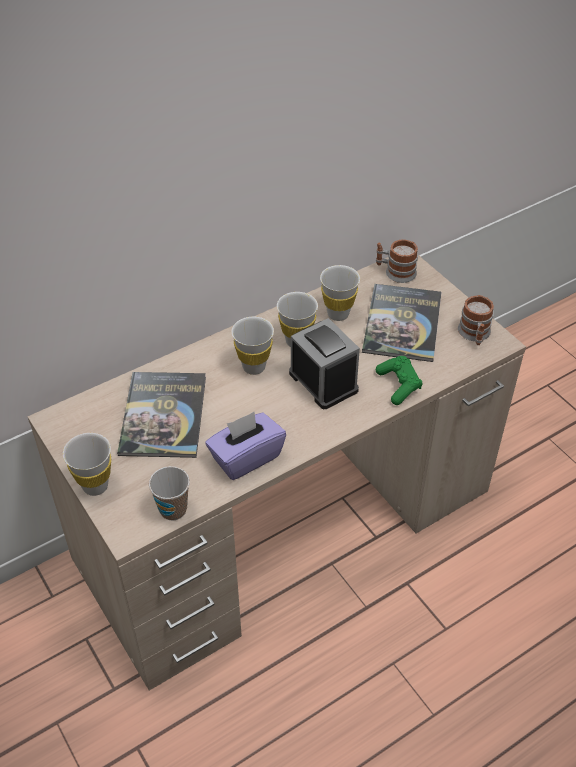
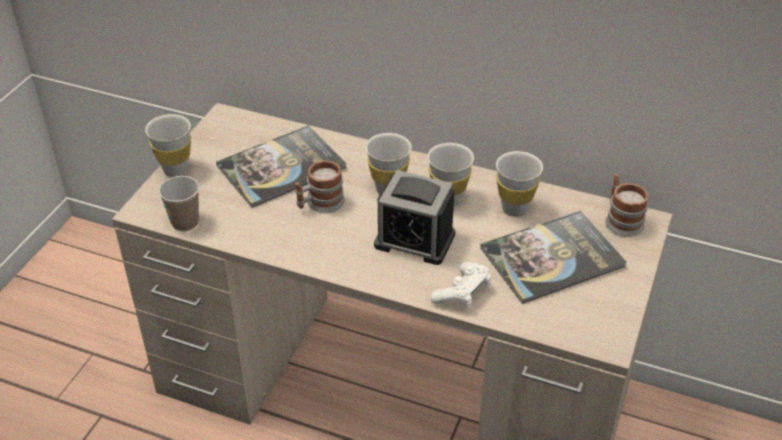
camera: 55 degrees right, 5 degrees down
(246, 457) = (277, 236): purple tissue box -> none
(323, 381) = (414, 240): alarm clock -> alarm clock turned 90 degrees clockwise
(399, 385) = (462, 293): green game controller -> white game controller
(474, 335) = (597, 318): mug -> mug (320, 204)

